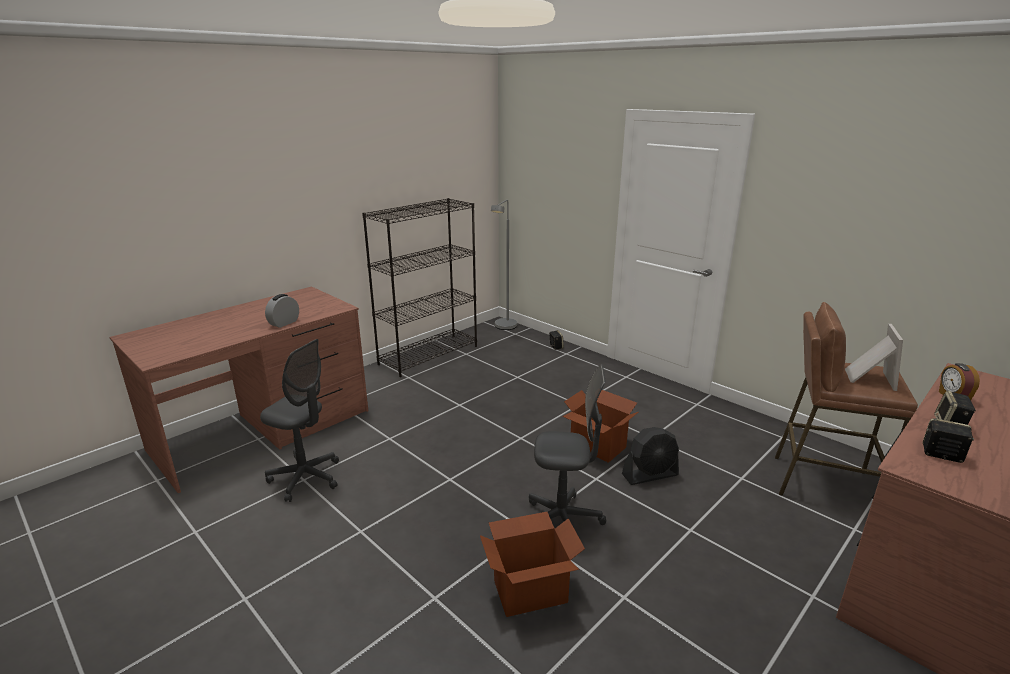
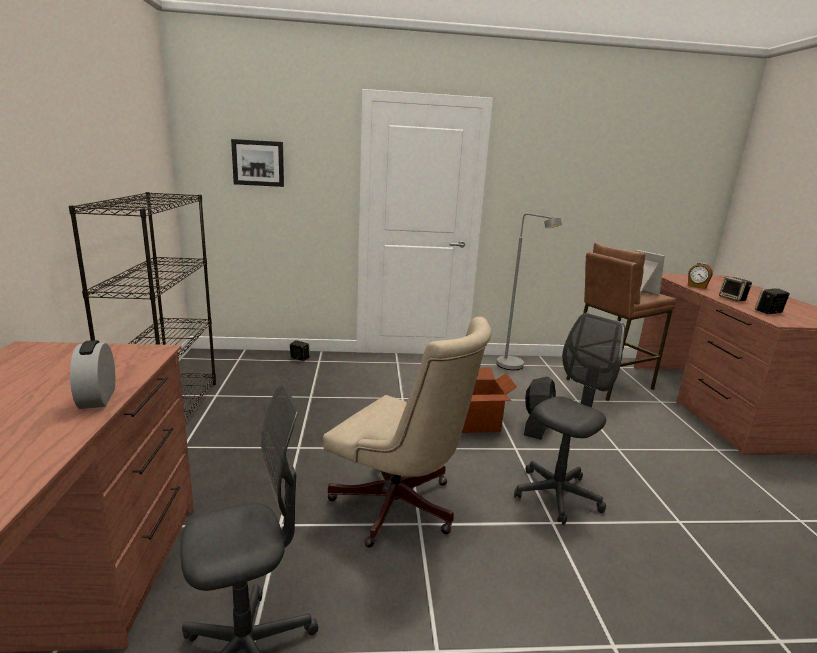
camera: 50 degrees left, 5 degrees down
(454, 466) = (401, 509): none -> beige office chair
(504, 328) = (216, 357): grey floor lamp -> grey floor lamp (515, 367)
(529, 590) = (642, 568): cardboard box -> none
(547, 174) = (258, 163): none -> picture

